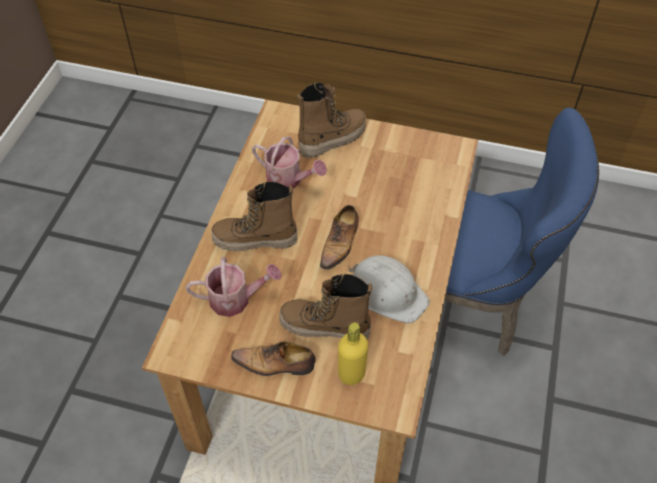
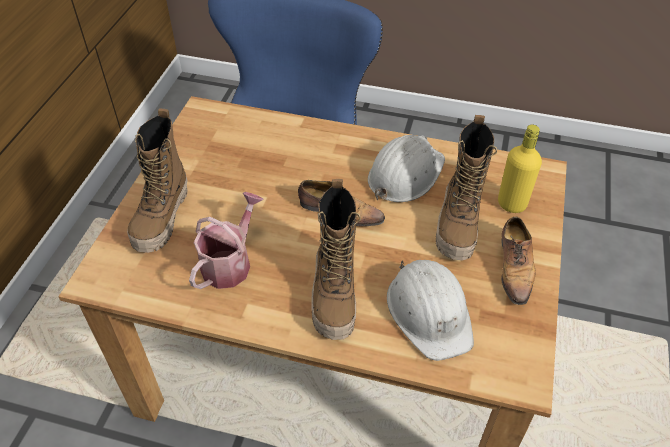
camera: 90 degrees left, 5 degrees down
(236, 299) = (429, 312): watering can -> white hard hat
(332, 139) = (162, 218): boot -> boot turned 135 degrees counterclockwise

